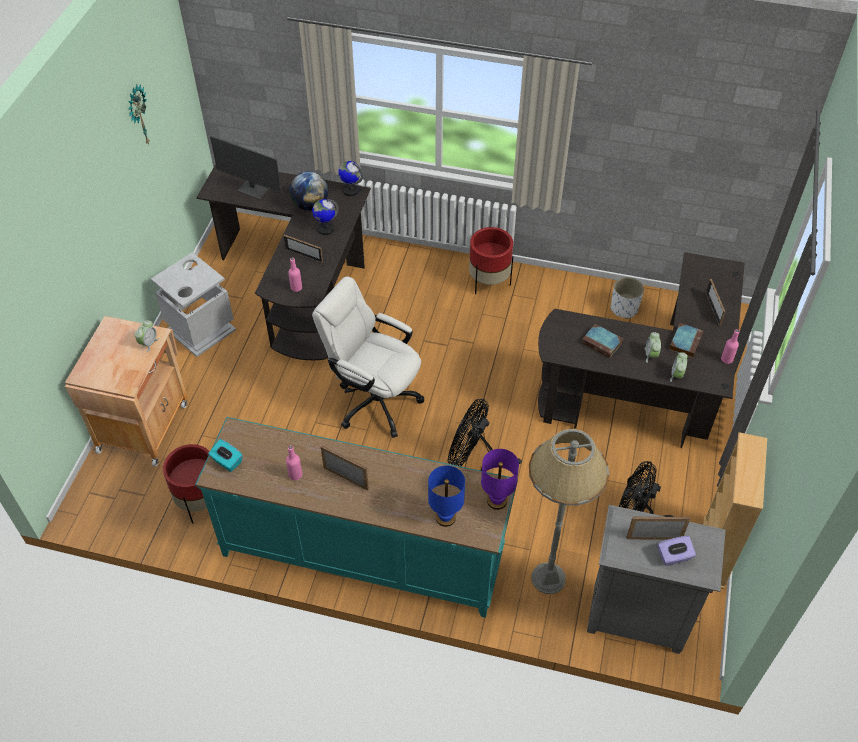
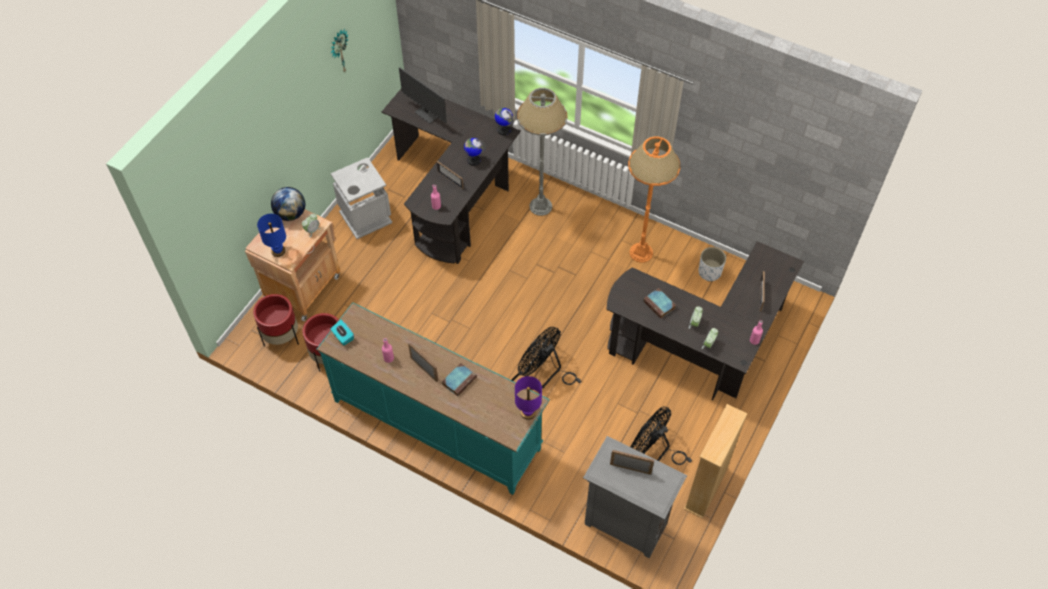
camera: 15 degrees right, 5 degrees up
(310, 205) = (468, 136): globe -> globe (291, 214)
(374, 402) = (481, 307): white office chair -> none
(446, 517) = (487, 416): blue table lamp -> blue table lamp (278, 251)
(489, 282) = (605, 225): red planter -> red planter (281, 337)
(540, 304) = (641, 253): none -> orange floor lamp
(548, 578) = (569, 477): grey floor lamp -> grey floor lamp (540, 206)
(674, 556) = (640, 486): purple tissue box -> none
(685, 341) = (727, 318): book -> book (459, 380)

